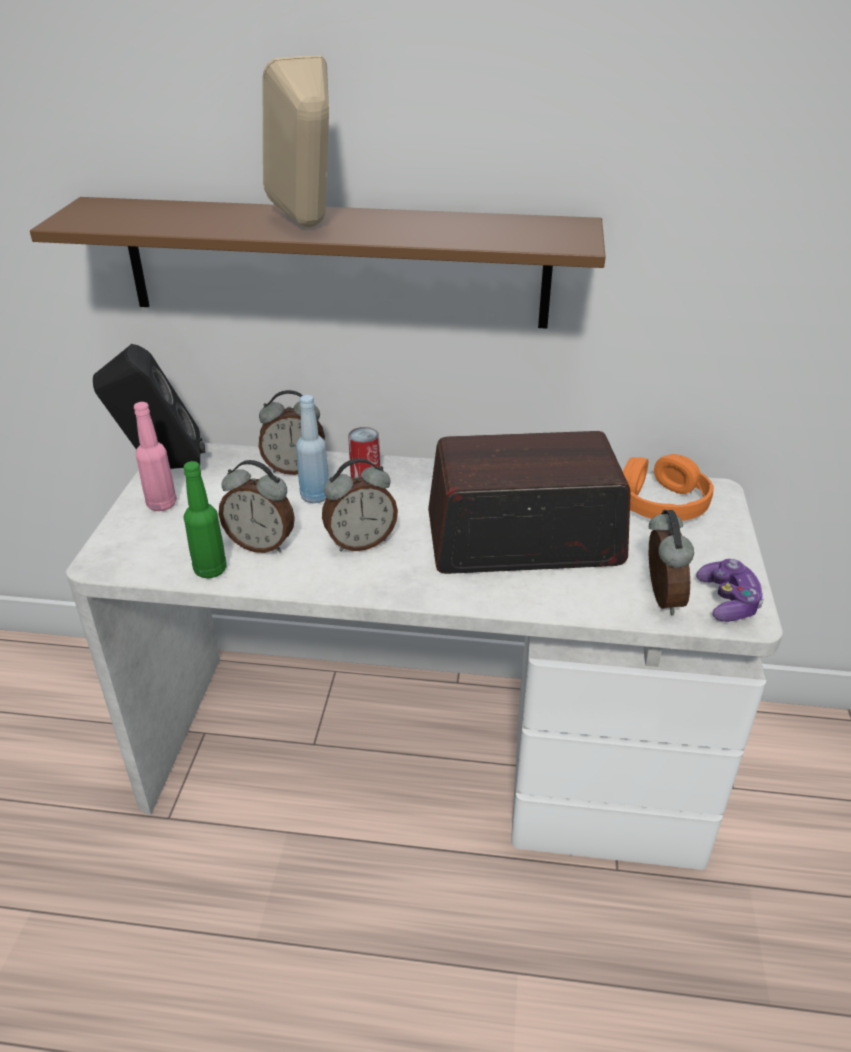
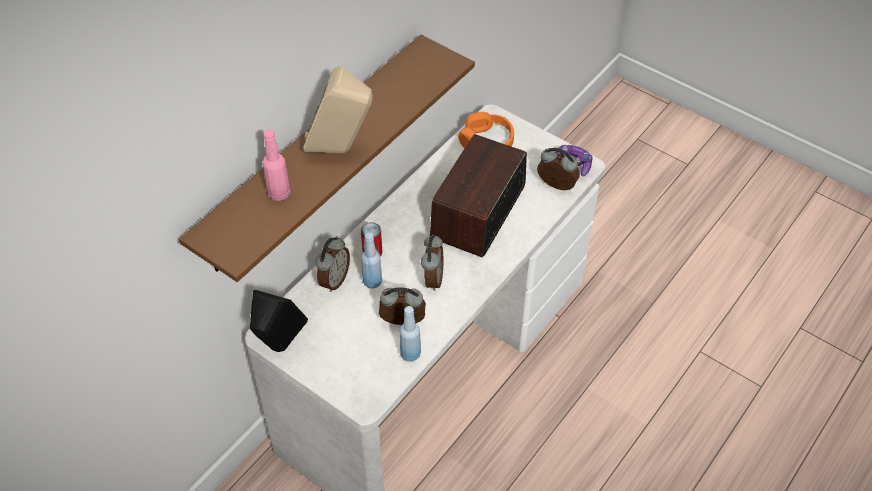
camera: 60 degrees left, 15 degrees up
(162, 504) = (324, 358): pink bottle -> pink bottle (279, 193)
(210, 570) = (410, 354): green bottle -> blue bottle
(261, 544) = (402, 323): alarm clock -> alarm clock turned 135 degrees counterclockwise

